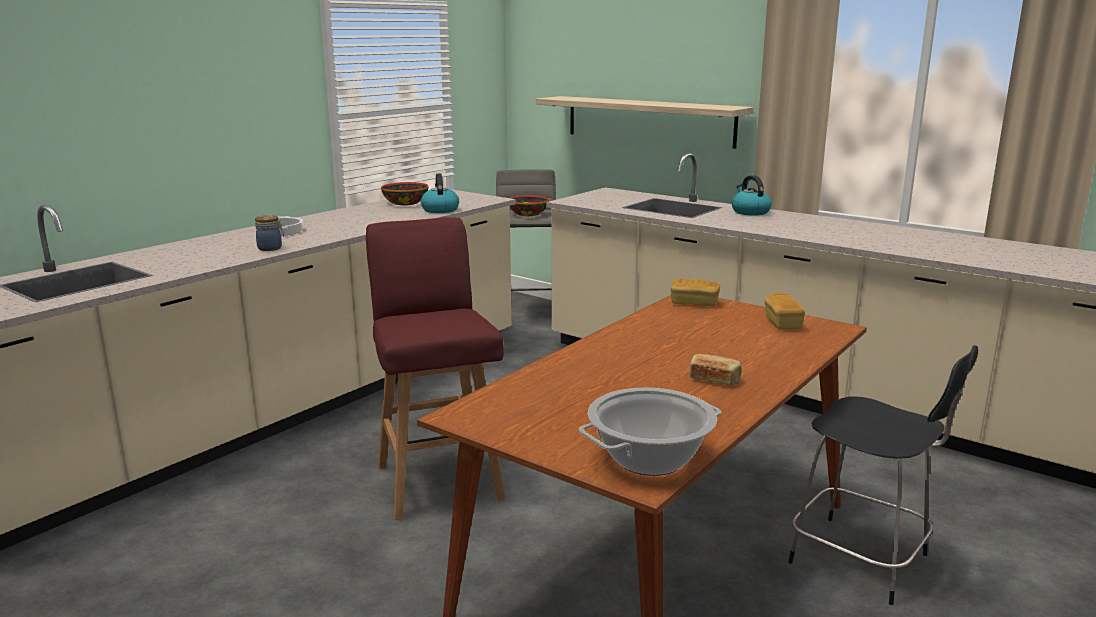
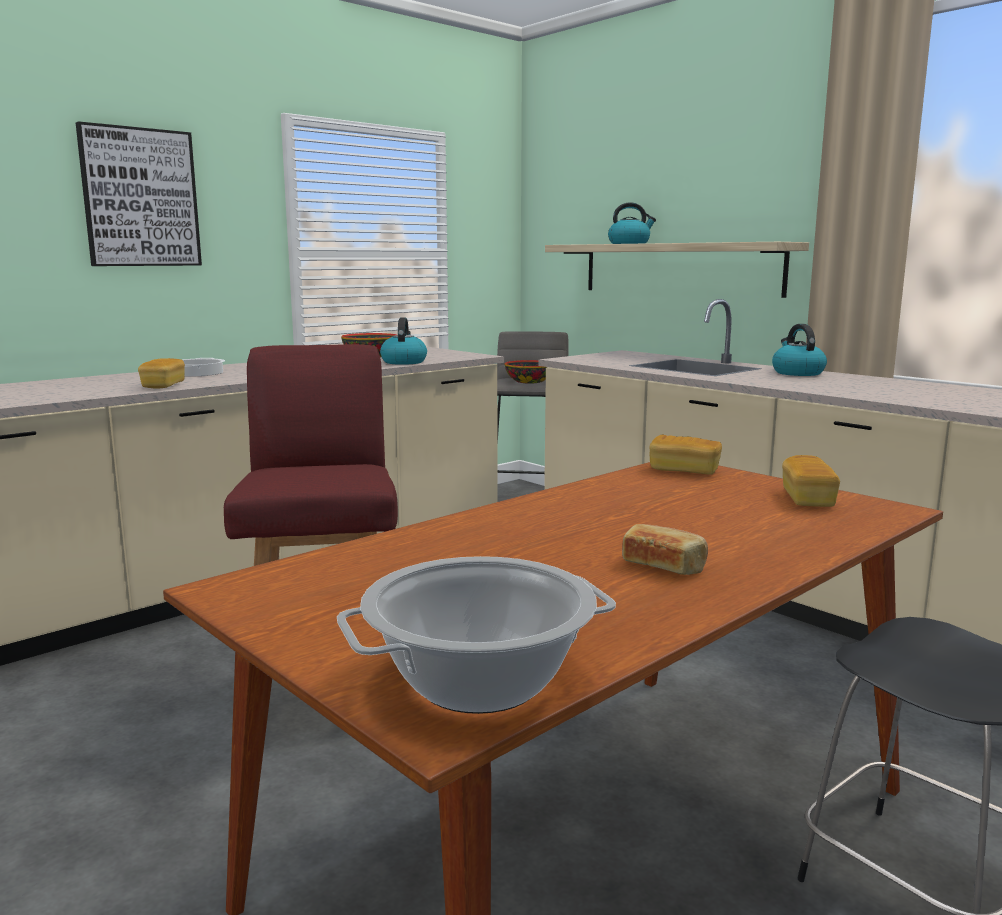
camera: 10 degrees right, 5 degrees down
(215, 81) = (140, 198): none -> picture
(271, 248) = (163, 386): jar -> bread
(608, 100) = (629, 243): none -> kettle

